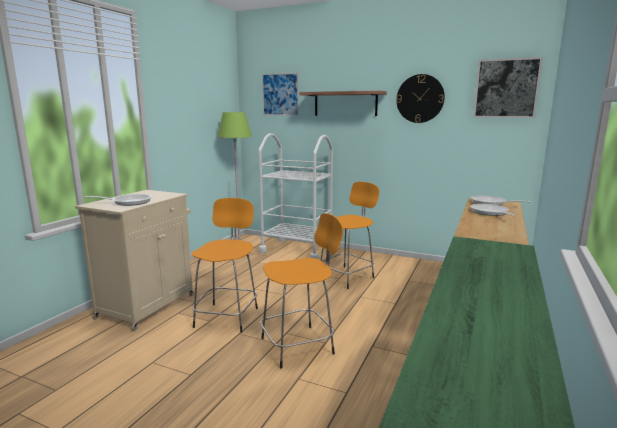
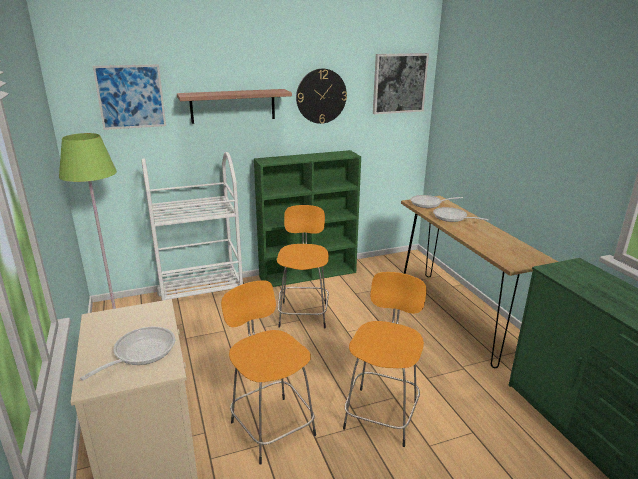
camera: 45 degrees left, 10 degrees up
(391, 259) = (309, 274): none -> green bookcase

